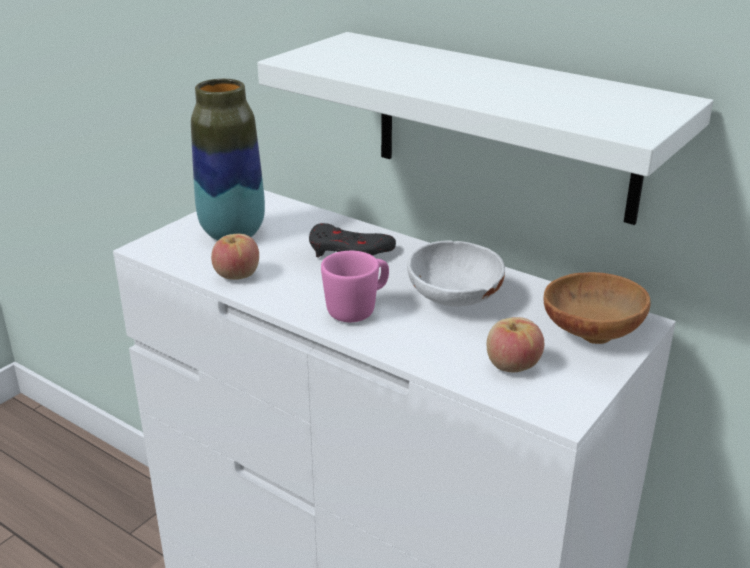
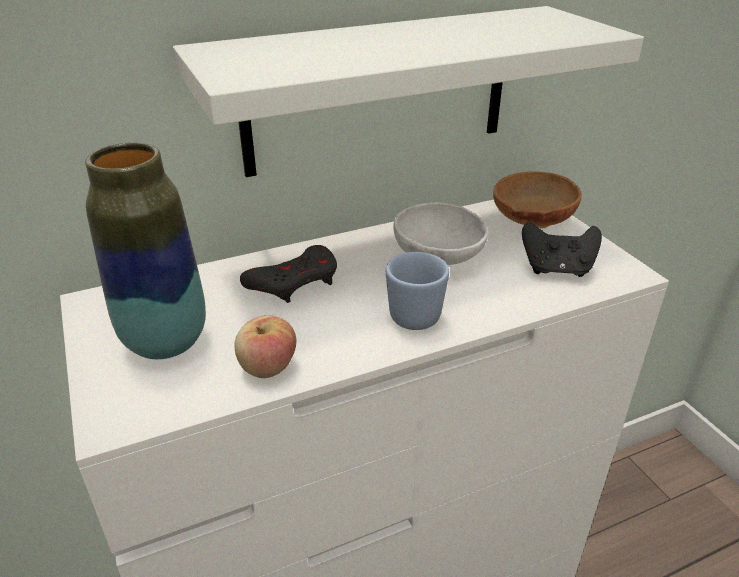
camera: 60 degrees left, 5 degrees up
(358, 310) = (412, 312): pink mug -> blue mug
(512, 366) = (557, 269): apple -> black game controller

